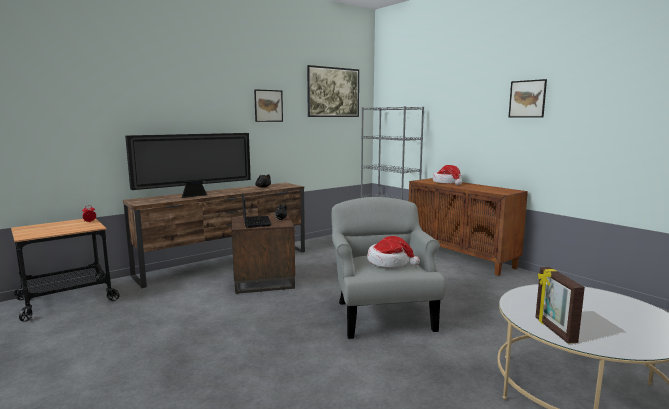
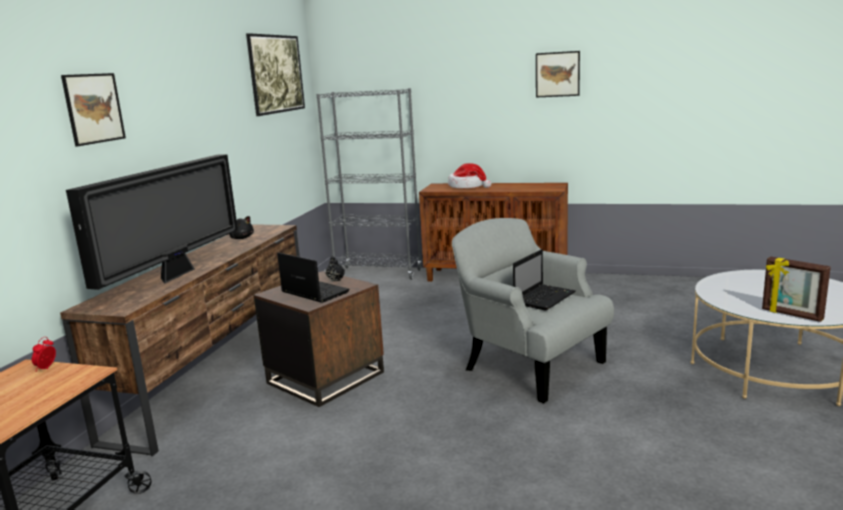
camera: 35 degrees left, 5 degrees up
(268, 105) = (214, 104): picture -> picture (93, 108)
(389, 262) = (544, 298): hat -> laptop

